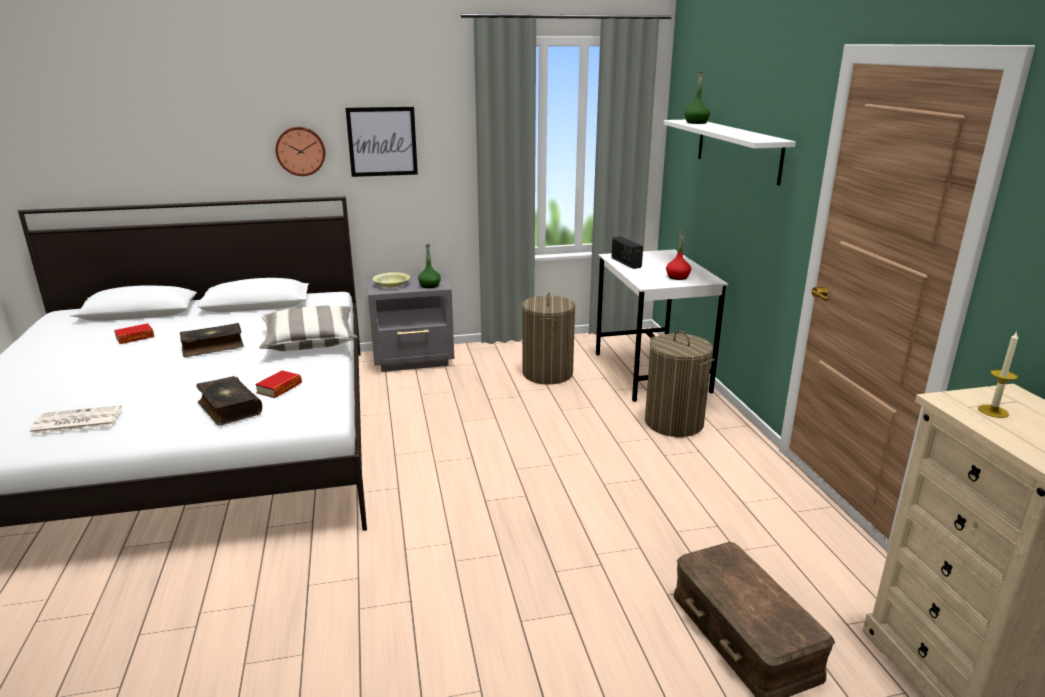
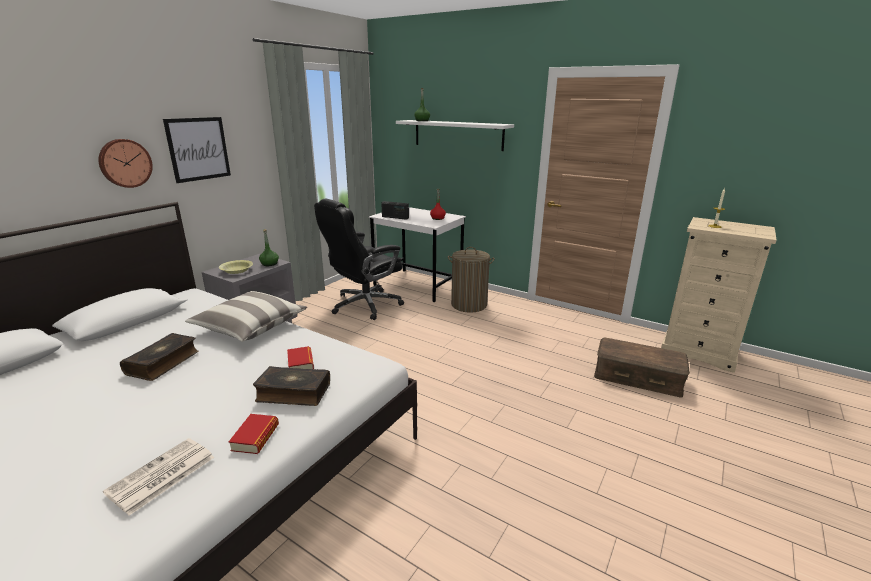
camera: 45 degrees left, 0 degrees up
(135, 337) = (40, 391): book -> book (255, 437)
(547, 373) = (364, 305): laundry basket -> black office chair

